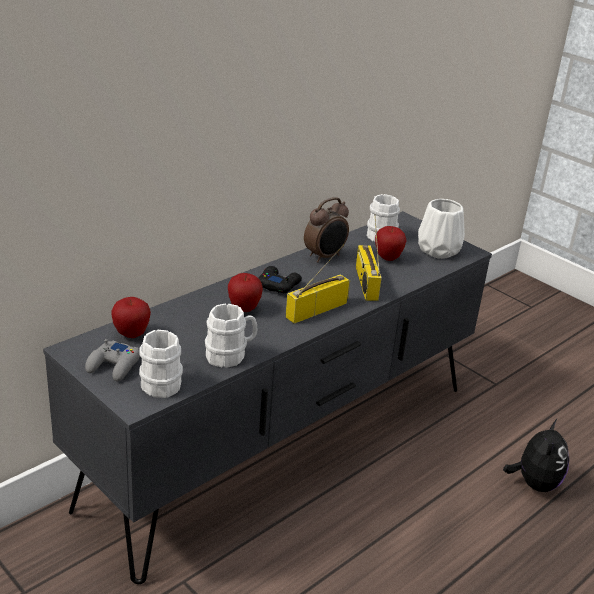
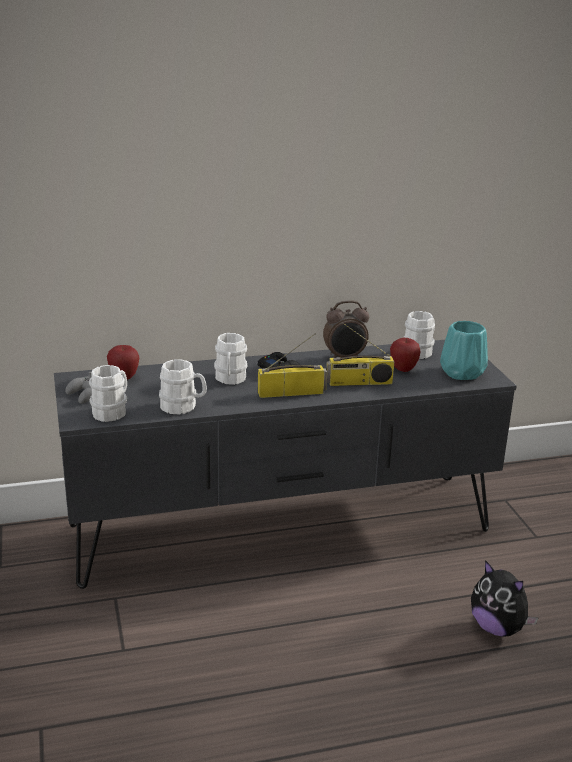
camera: 30 degrees right, 5 degrees down
(244, 309) = (230, 379): apple -> white mug
(365, 282) = (358, 383): radio -> radio turned 120 degrees counterclockwise
(439, 250) = (462, 373): white vase -> turquoise vase
(534, 483) = (497, 628): plush toy -> plush toy turned 90 degrees clockwise

